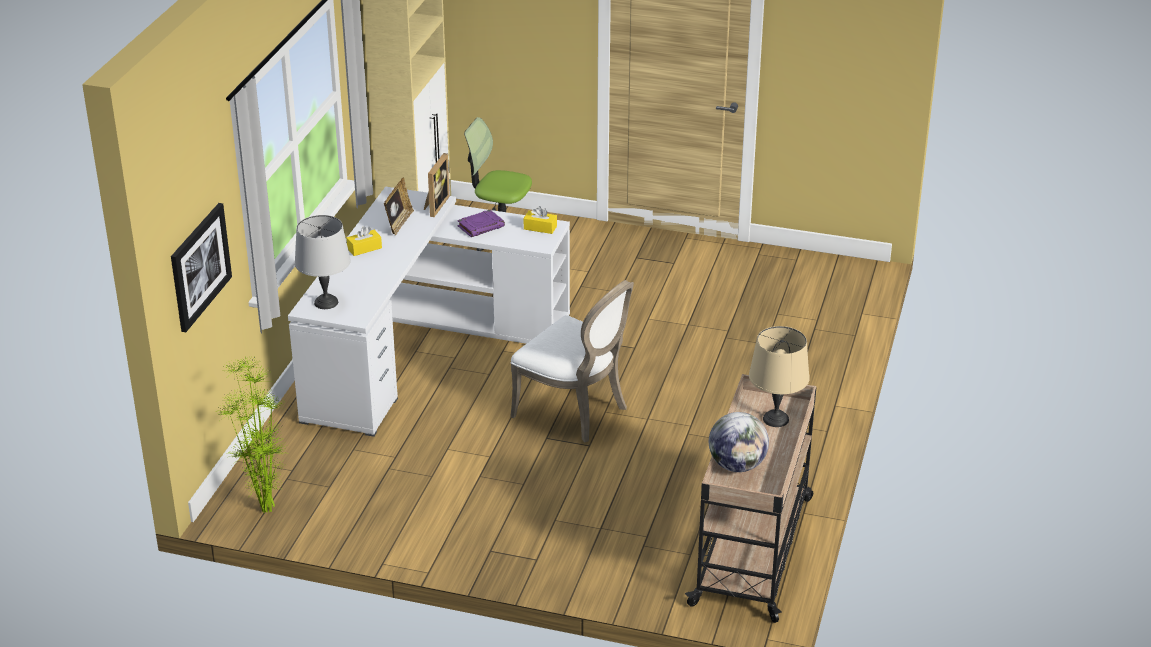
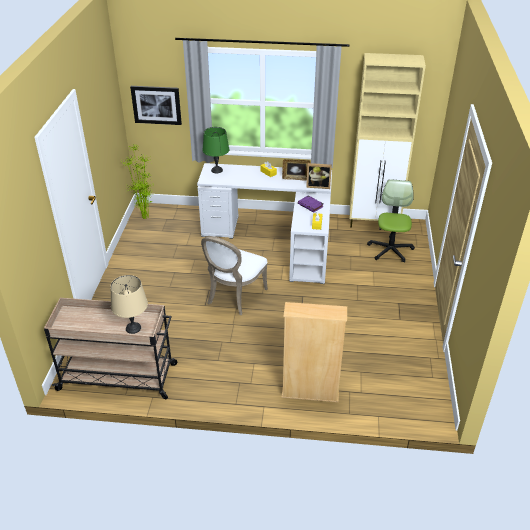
camera: 80 degrees right, 5 degrees up
(326, 302) = (216, 170): grey table lamp -> green table lamp
(737, 465) = (88, 316): globe -> none
(813, 362) = (310, 393): none -> beige bookcase

